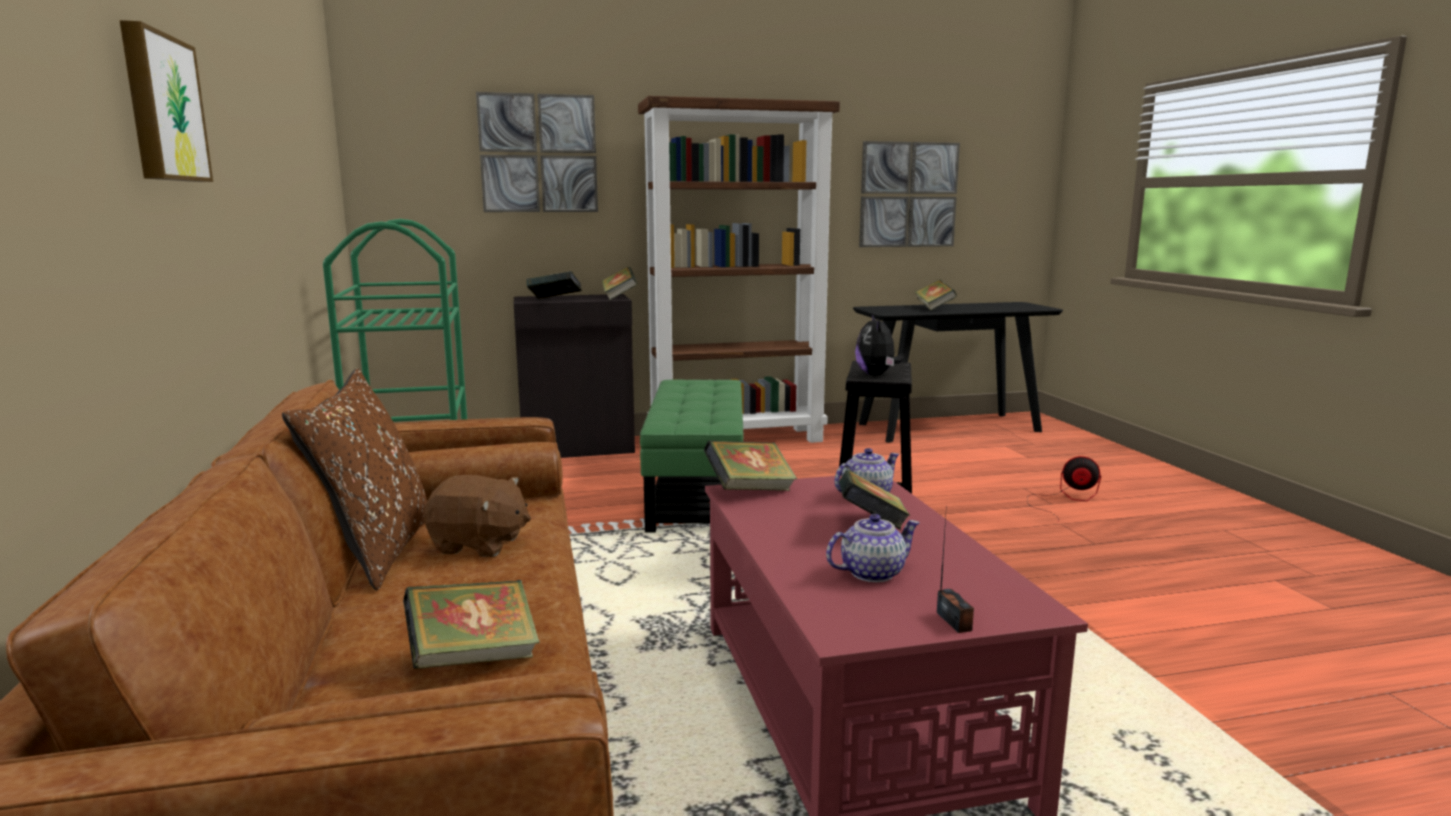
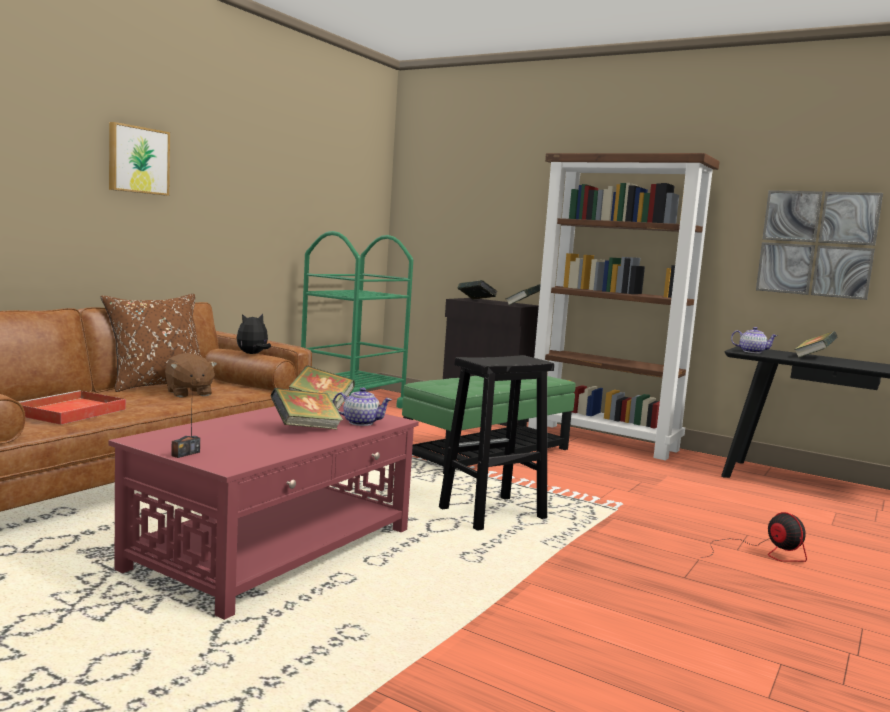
camera: 45 degrees right, 5 degrees down
(474, 658) = (69, 412): book -> red tray
(538, 153) = (499, 197): picture -> none
(871, 573) = (231, 435): teapot -> teapot (751, 352)
(877, 375) = (491, 360): plush toy -> plush toy (252, 354)

